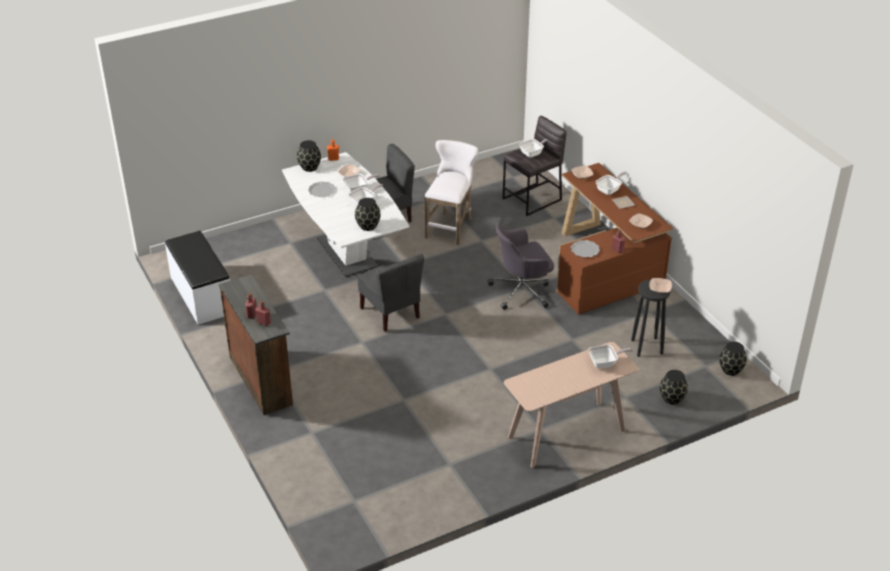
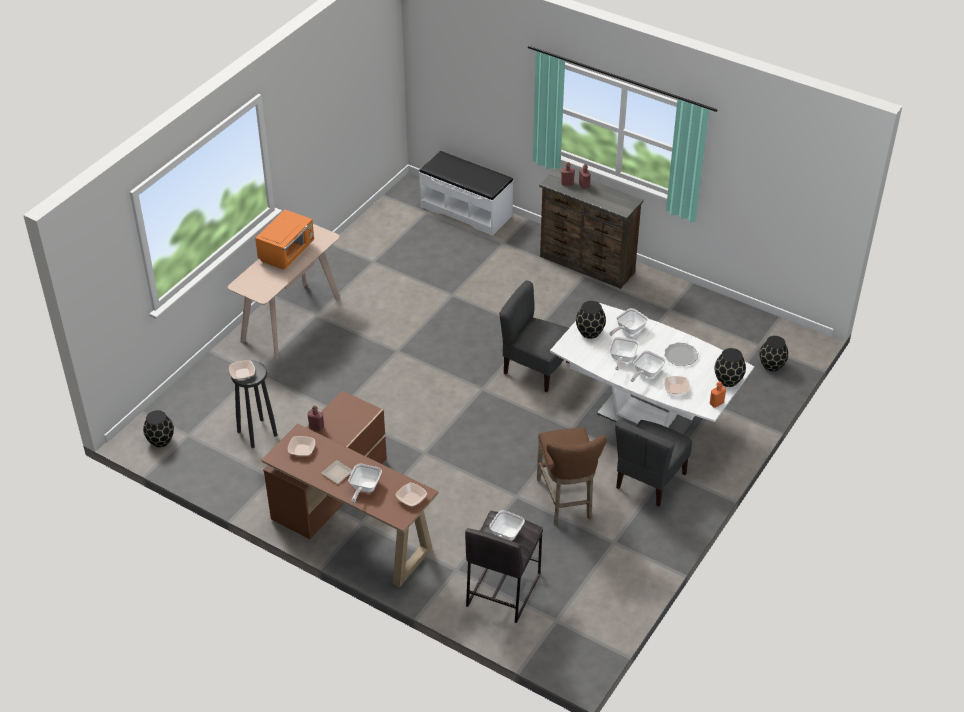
camera: 150 degrees right, 5 degrees up
(201, 295) = (729, 315): white bench -> white bench (466, 211)
(451, 226) = (566, 501): white stool -> brown stool
(522, 291) = (424, 447): grey office chair -> none
(563, 382) = (287, 252): none -> orange microwave
(584, 250) = (352, 412): plate -> none
(605, 363) = (260, 281): frying pan -> frying pan (628, 330)
(671, 398) = (210, 387): black vase -> black vase (772, 365)

